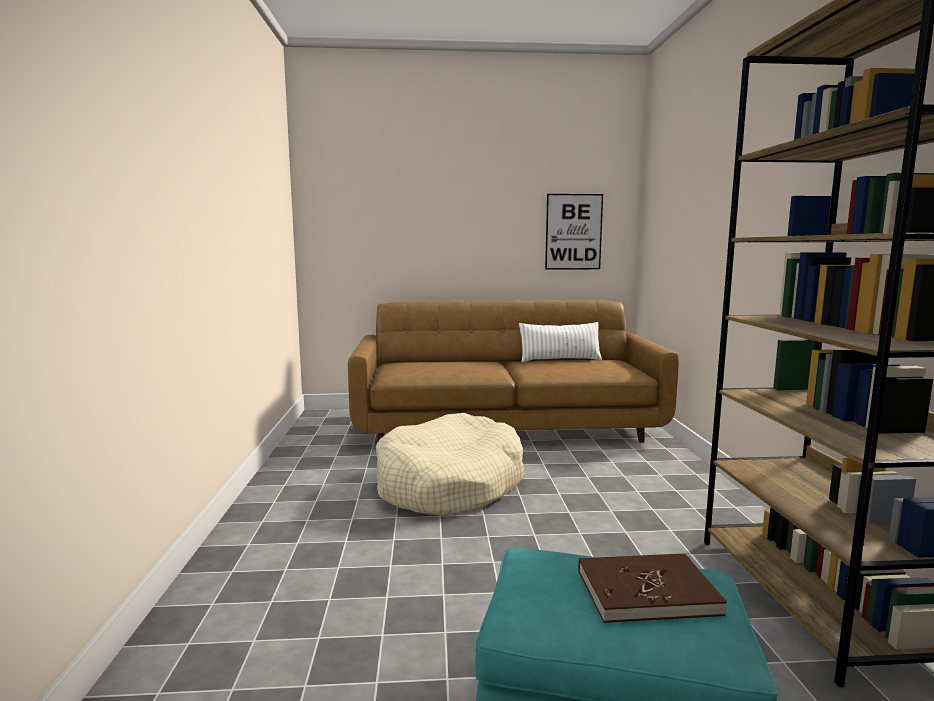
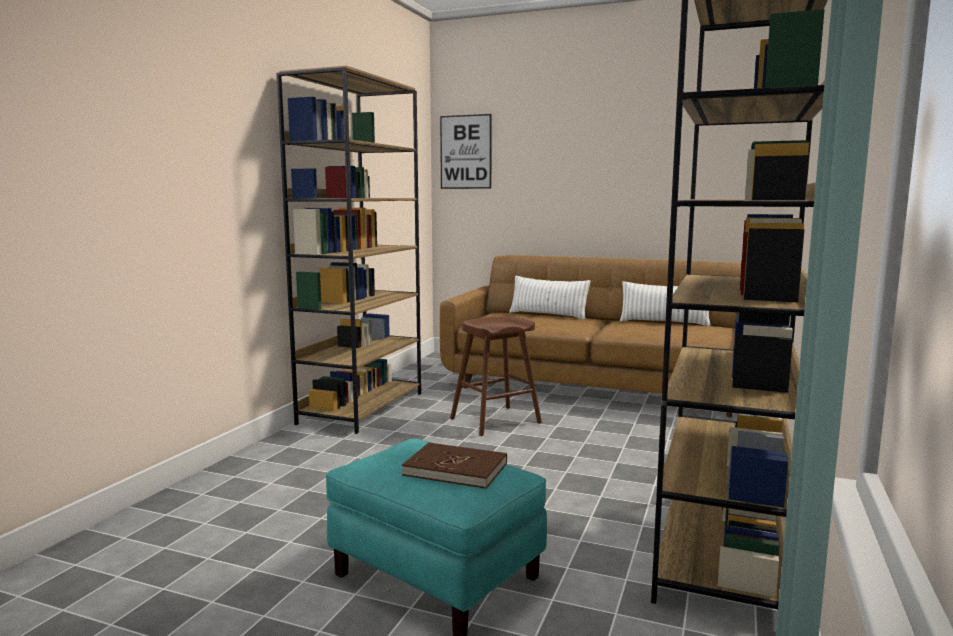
camera: 25 degrees right, 0 degrees up
(283, 493) = (362, 408): none -> brown bookcase
(447, 361) = (548, 315): none -> white pillow
(449, 484) = (495, 421): beige dog bed -> brown stool
(573, 232) = (704, 186): picture -> picture (465, 152)

